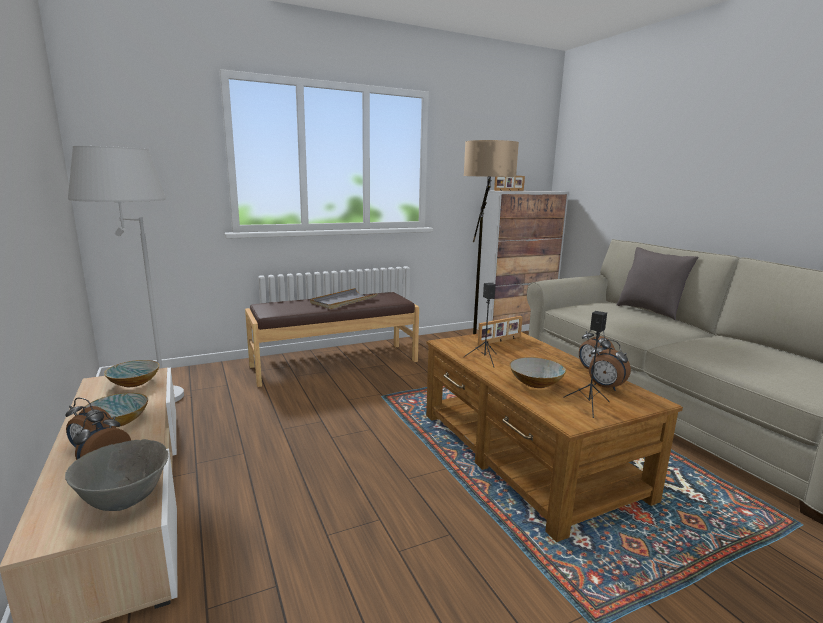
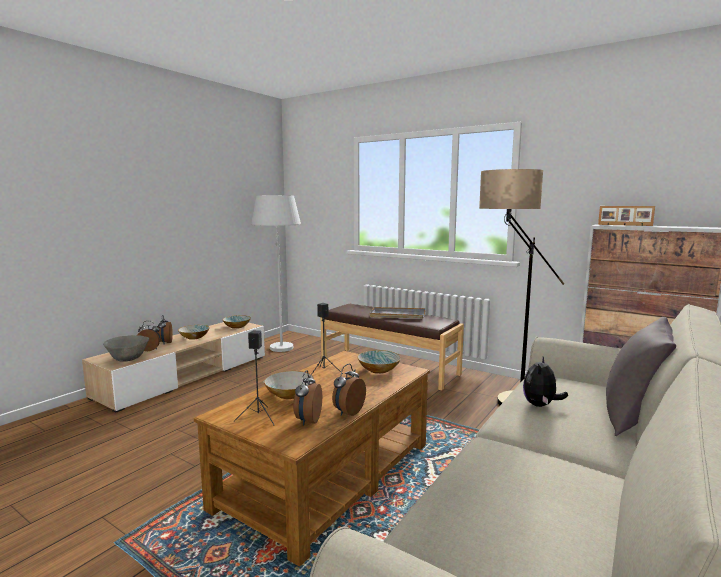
camera: 60 degrees right, 5 degrees down
(500, 341) = (379, 370): picture frame -> bowl
(621, 320) = (540, 405): none -> plush toy

